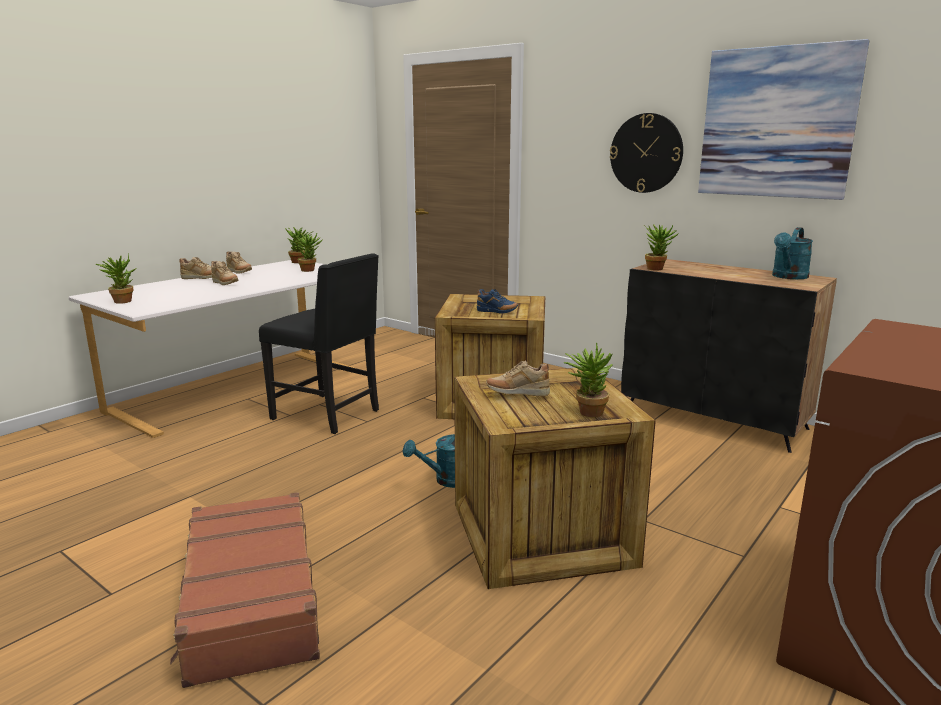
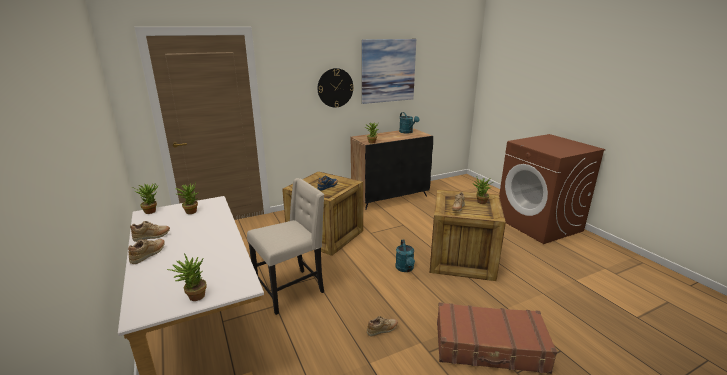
camera: 65 degrees left, 5 degrees up
(225, 284) = (191, 246): beige shoe -> beige shoe (382, 330)
(328, 415) = (291, 290): black chair -> beige chair

